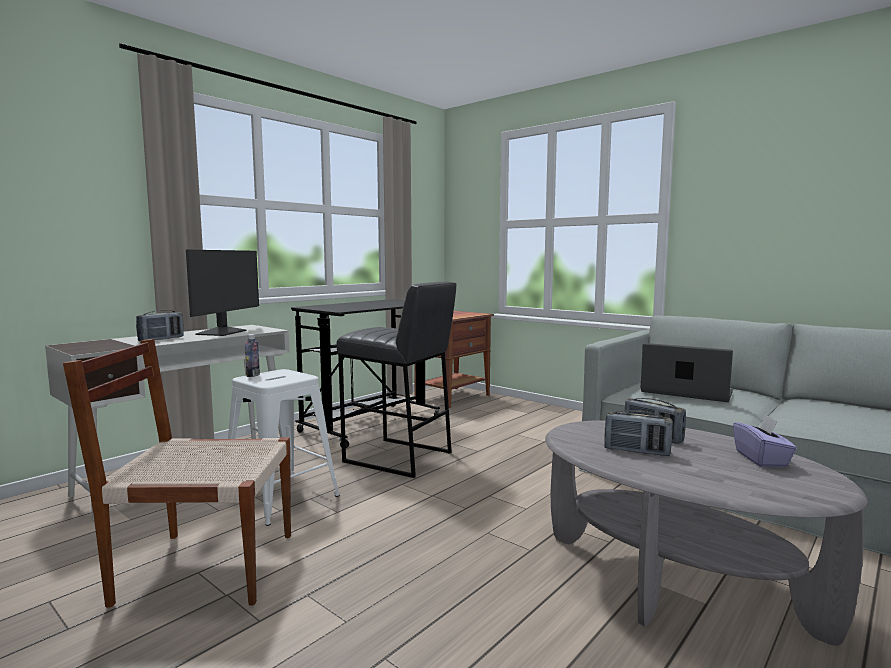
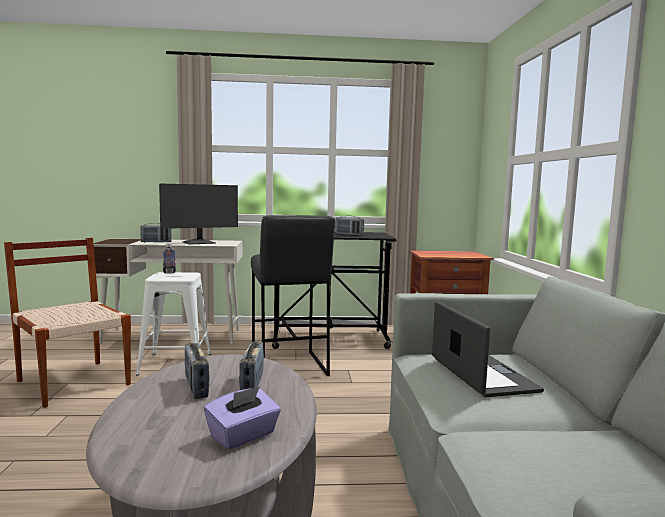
camera: 45 degrees right, 0 degrees up
(386, 303) = (349, 234): none -> radio

